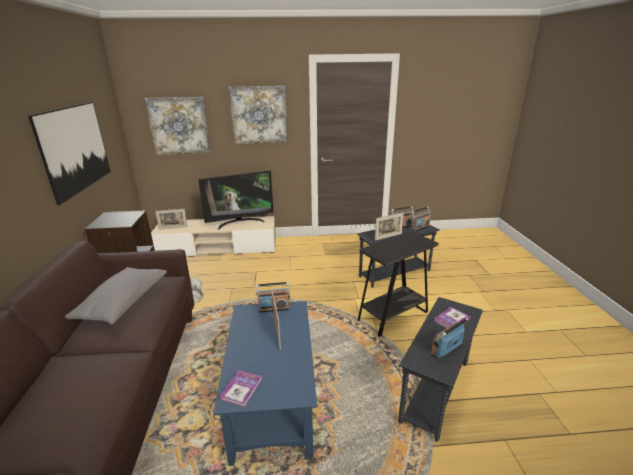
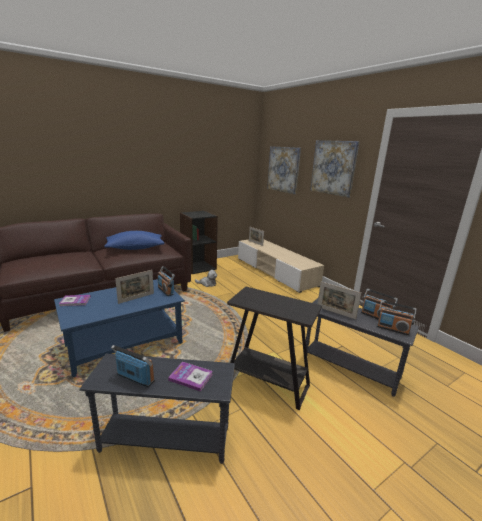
camera: 60 degrees right, 5 degrees down
(75, 148) = (196, 166): picture -> none
(124, 303) = (135, 248): grey pillow -> blue pillow
(240, 222) = (293, 257): television -> none

